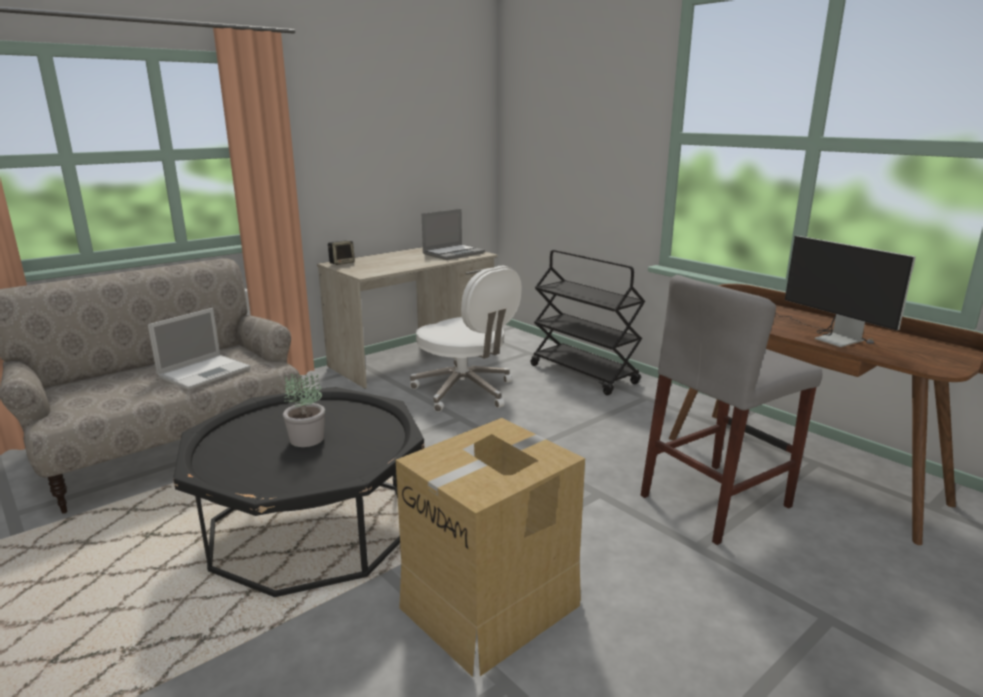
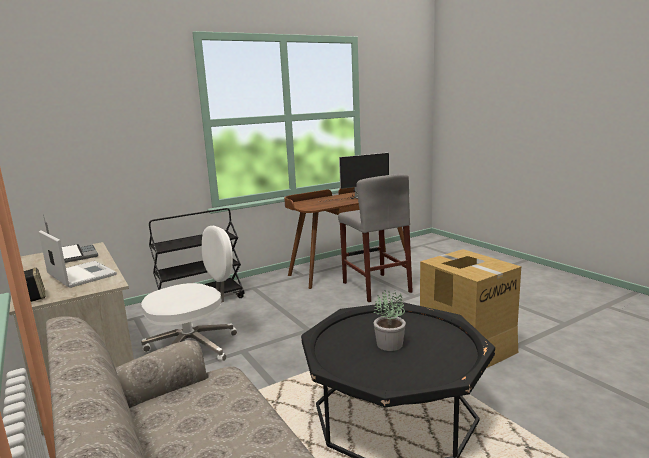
camera: 80 degrees left, 5 degrees down
(206, 372) = (220, 415): laptop -> laptop (81, 274)

